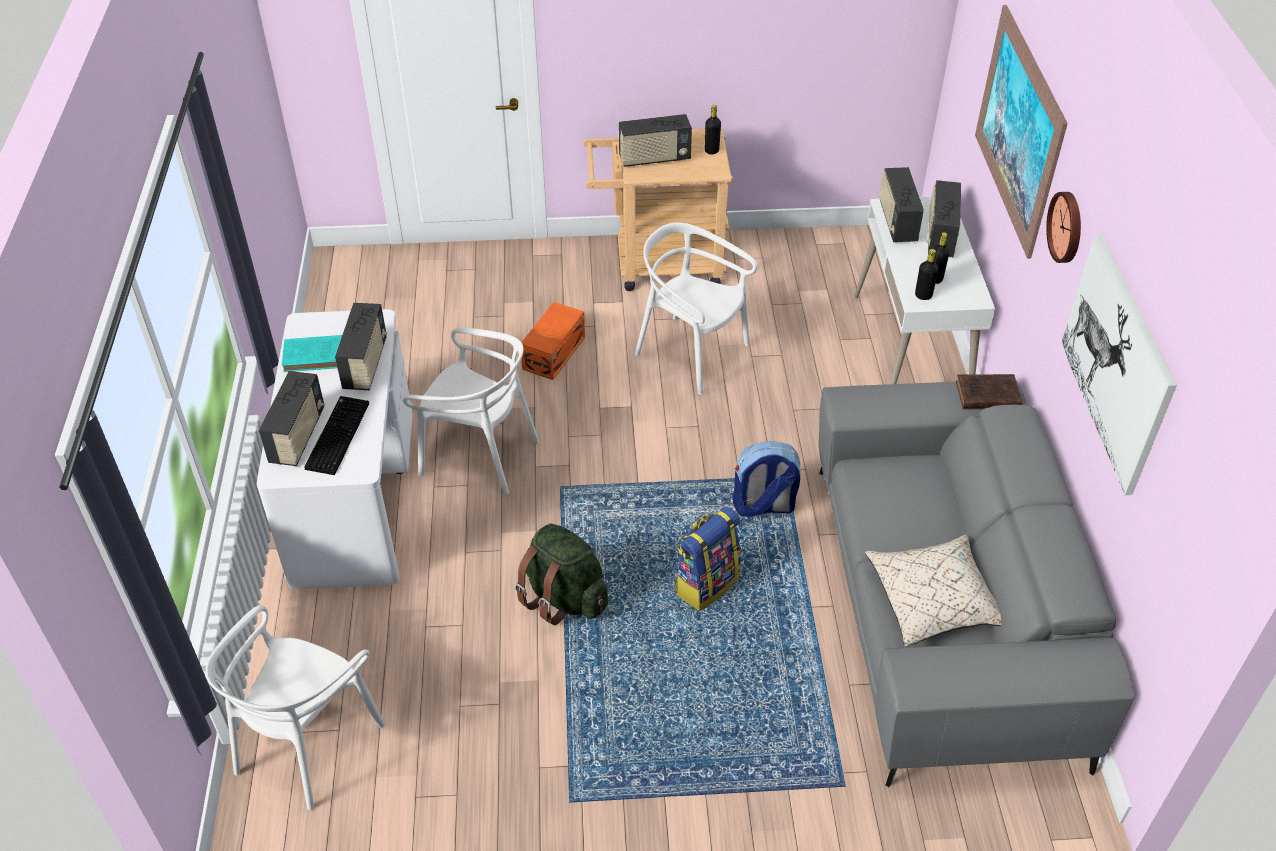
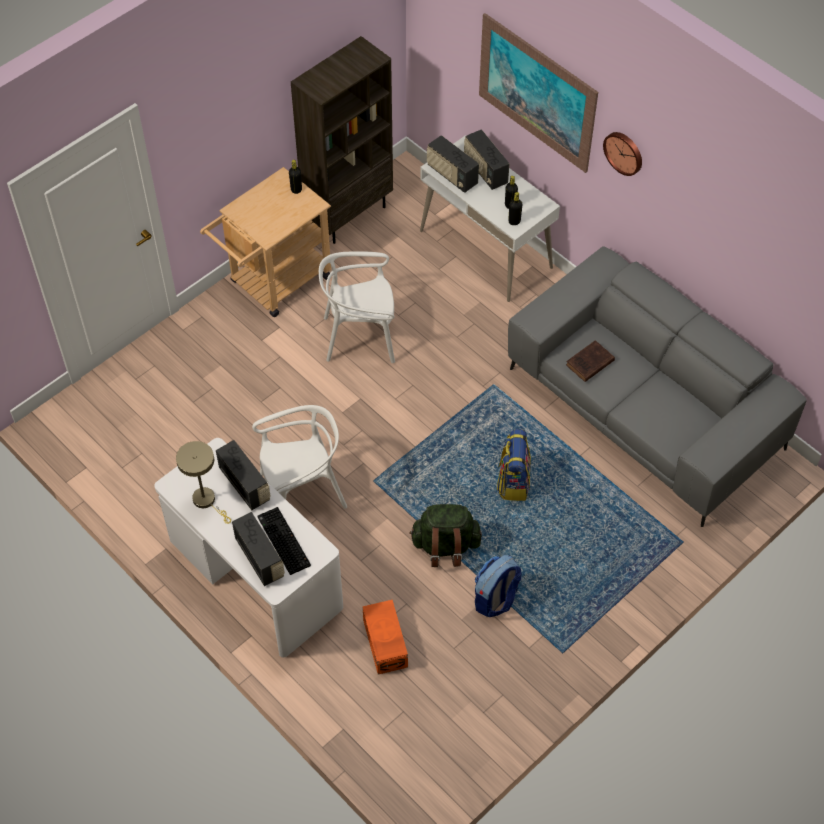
camera: 40 degrees left, 10 degrees up
(307, 744) = (395, 732): white chair -> none
(315, 356) = (207, 501): turquoise book -> beige table lamp
(552, 353) = (274, 394): orange storage box -> orange storage box (384, 644)
(654, 158) = (266, 218): radio -> none
(763, 506) = (499, 412): backpack -> backpack (495, 599)
(795, 246) = (348, 215): none -> brown bookcase
(934, 600) = (666, 410): beige pillow -> none
(985, 395) = (600, 268): brown book -> brown book (589, 364)
(1117, 362) = (711, 226): picture -> none

